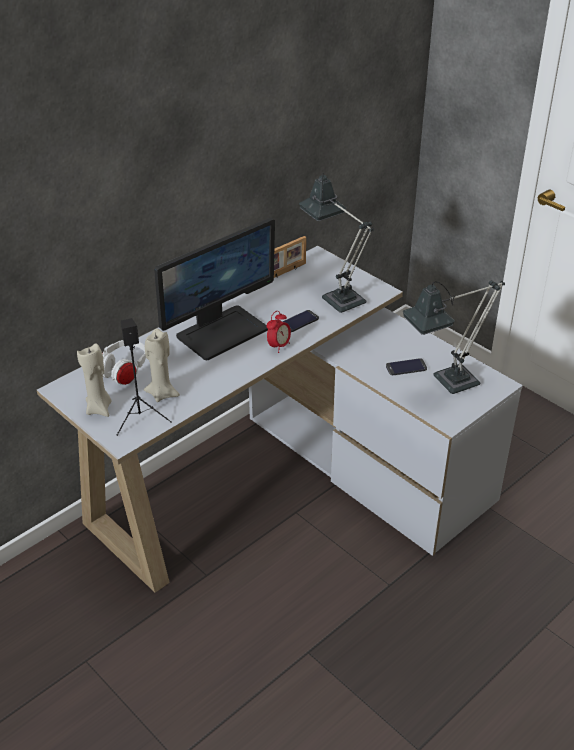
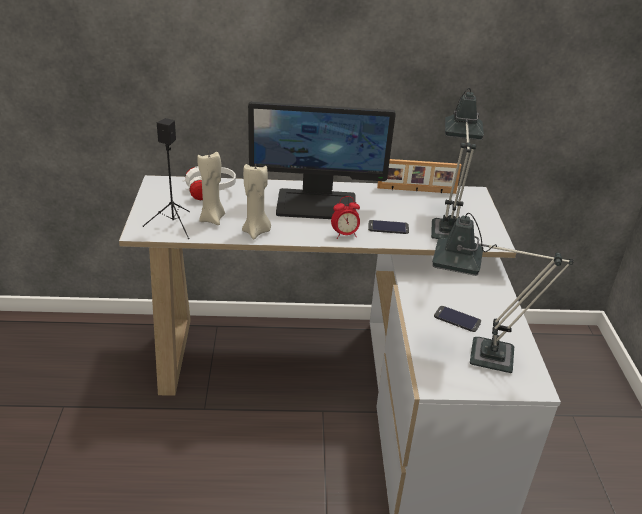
camera: 40 degrees right, 5 degrees down
(99, 408) = (160, 205): beige candle -> beige candle (256, 232)

